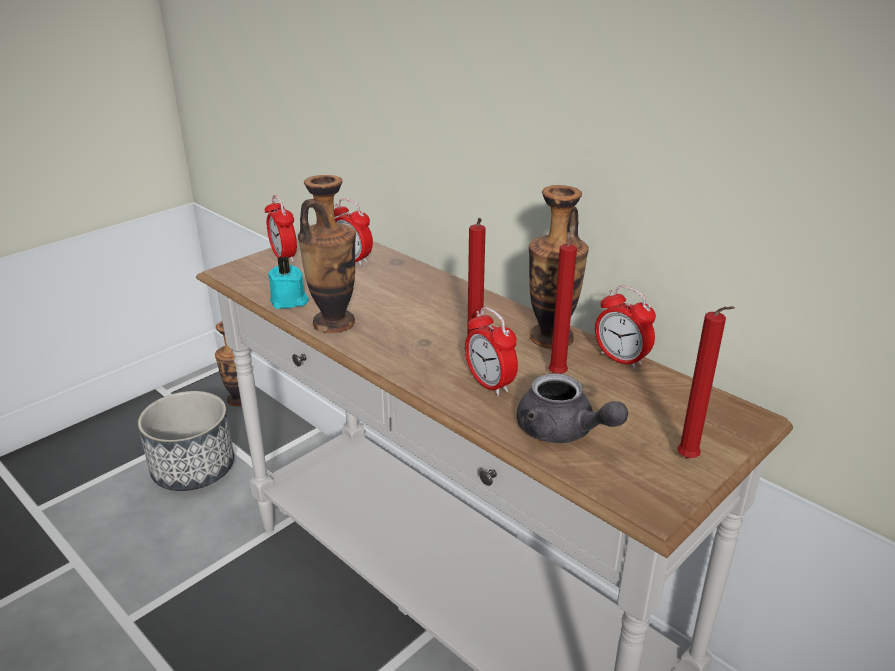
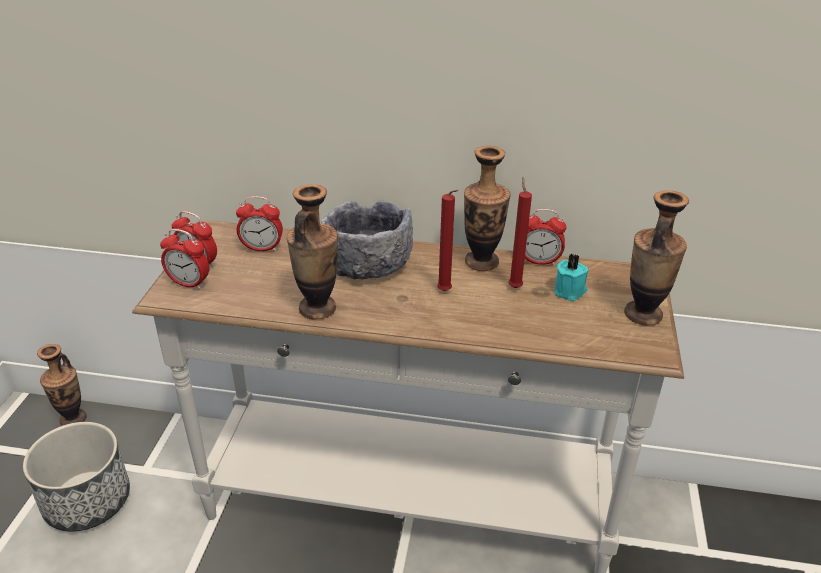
camera: 35 degrees left, 5 degrees up
(289, 301) = (257, 303): turquoise candle -> turquoise candle (570, 291)
(429, 302) = (367, 264): none -> grey bowl
(490, 384) = (482, 312): alarm clock -> alarm clock (189, 284)
(563, 432) = (561, 326): grey teapot -> none
(689, 460) = (643, 314): red candle -> vase

